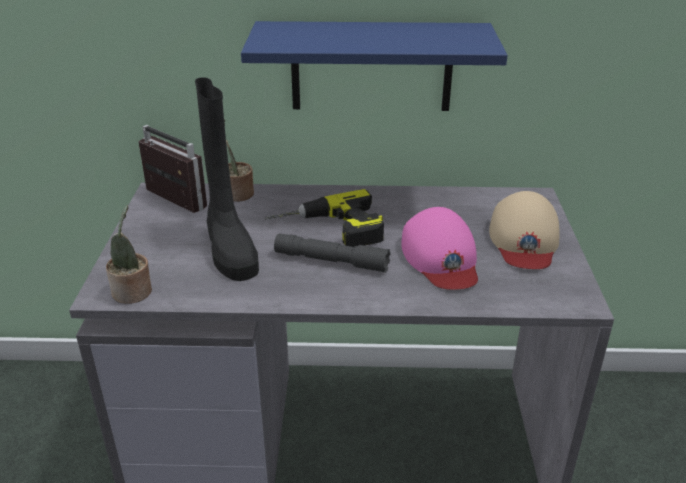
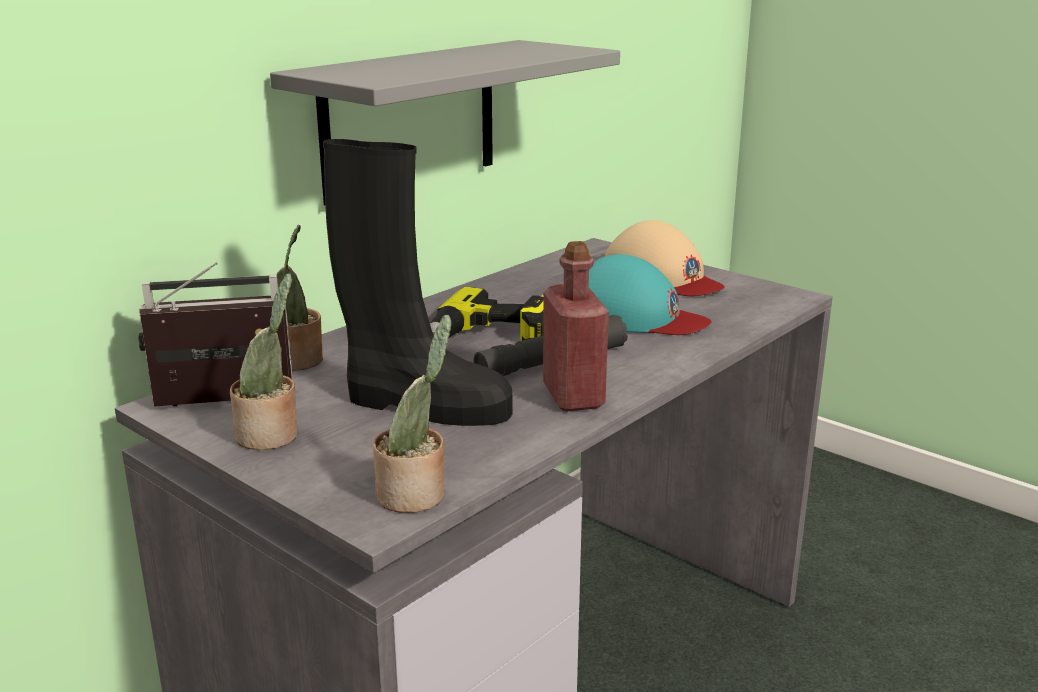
camera: 50 degrees left, 10 degrees down
(152, 229) = (271, 436): none -> potted plant
(295, 287) = (573, 396): none -> red bottle
(371, 66) = (410, 120): blue shelf -> grey shelf
(441, 257) = (634, 316): pink cap -> turquoise cap

